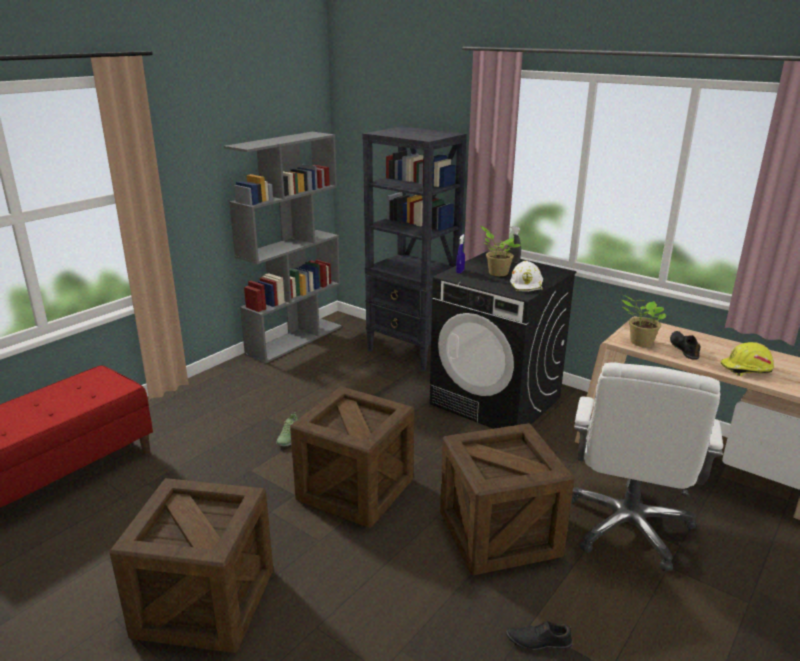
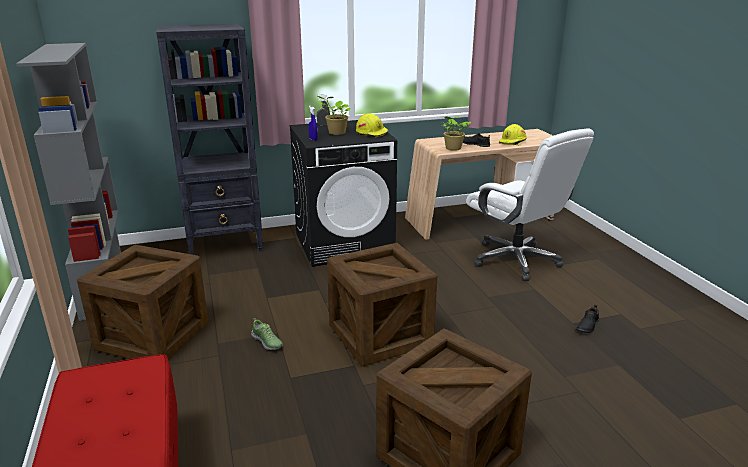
camera: 55 degrees left, 0 degrees up
(499, 534) = (486, 300): crate -> crate (153, 336)
(527, 285) = (372, 133): white hard hat -> yellow hard hat

